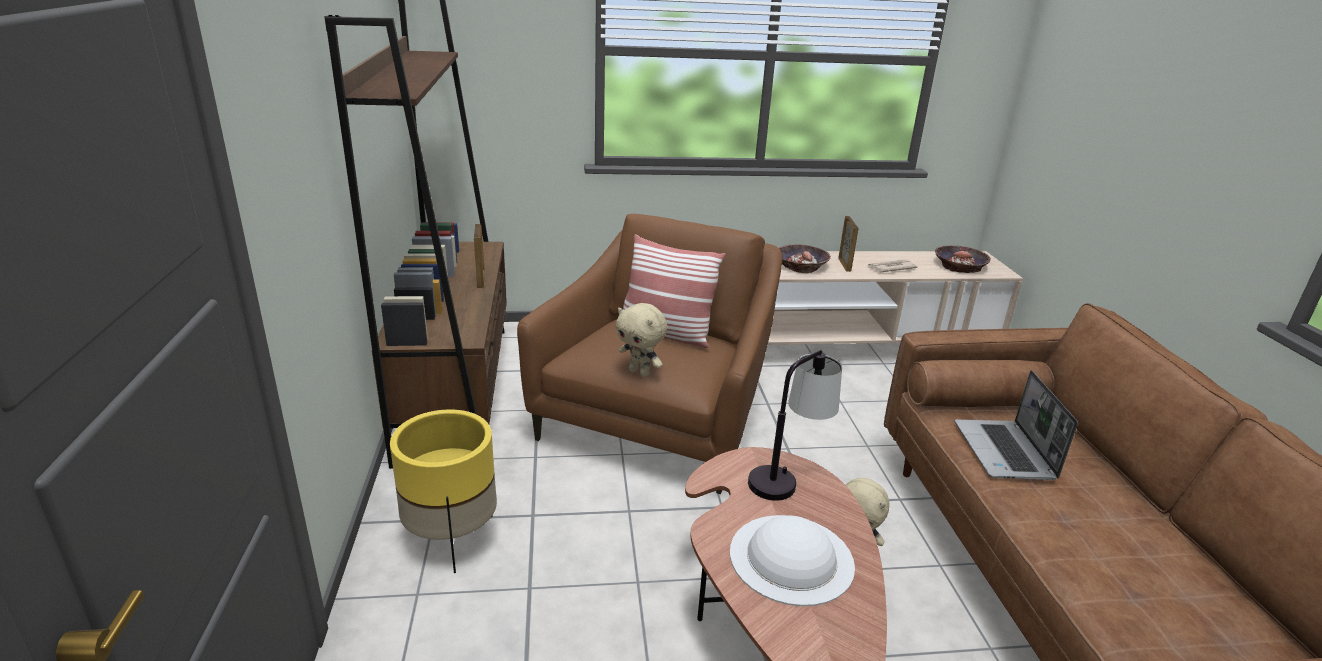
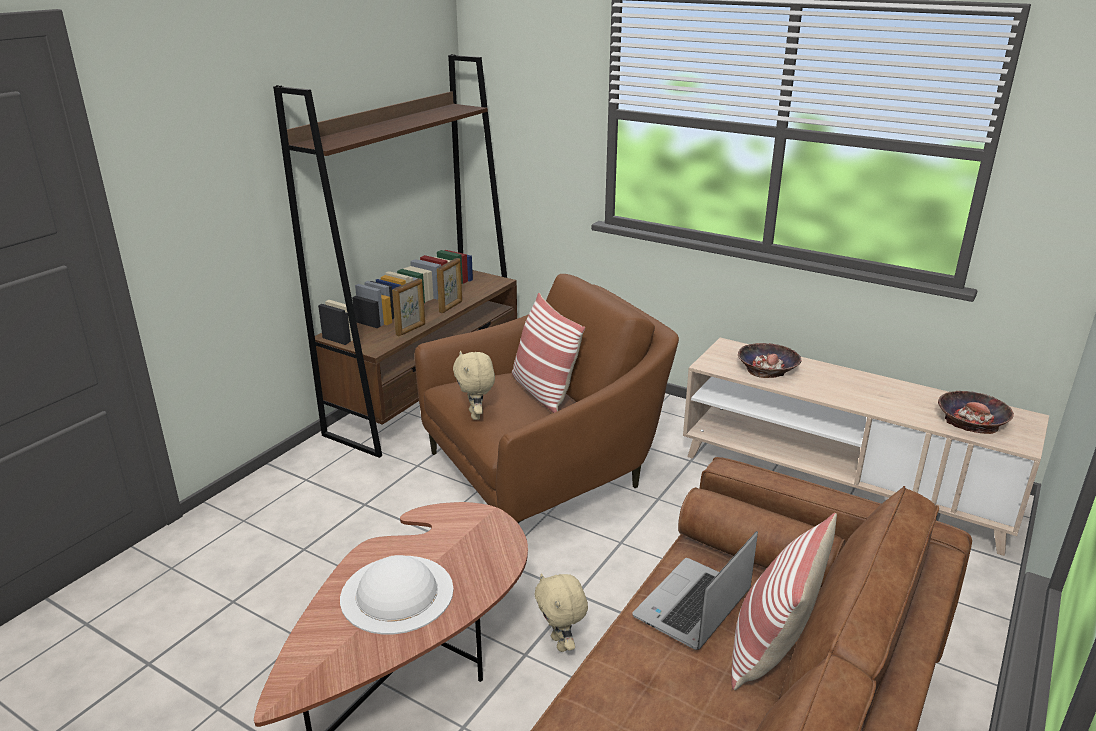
camera: 40 degrees right, 0 degrees up
(452, 538) = (301, 496): yellow planter -> none
(786, 476) = (487, 539): table lamp -> none
(844, 265) = (818, 380): picture frame -> picture frame (411, 330)
(890, 268) = (869, 398): newspaper -> none
(1077, 457) = (771, 648): none -> pillow

